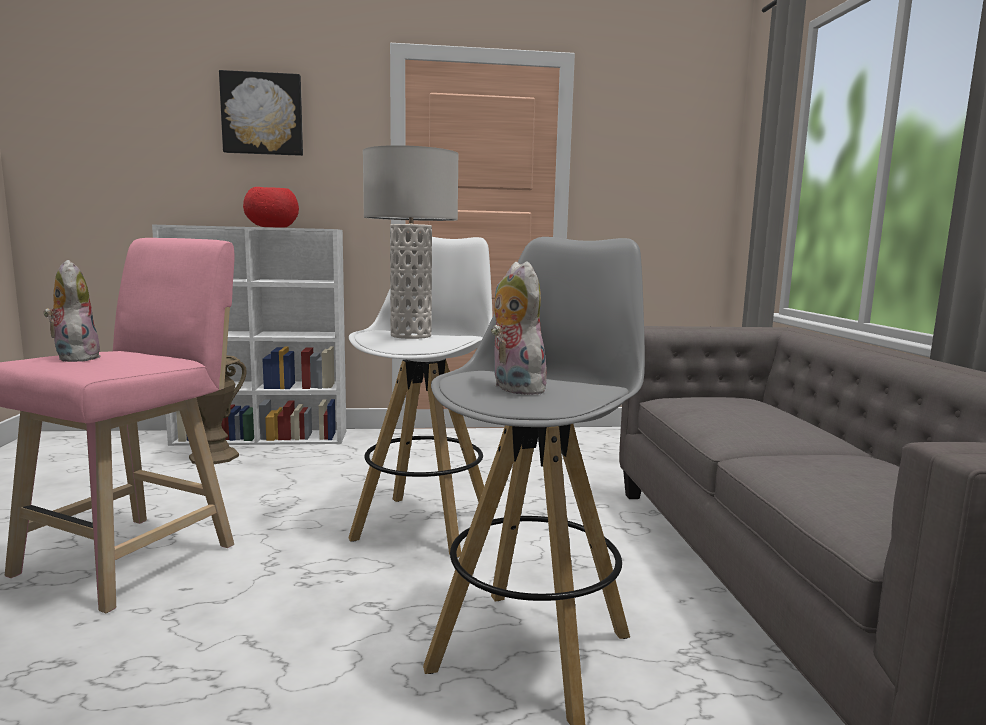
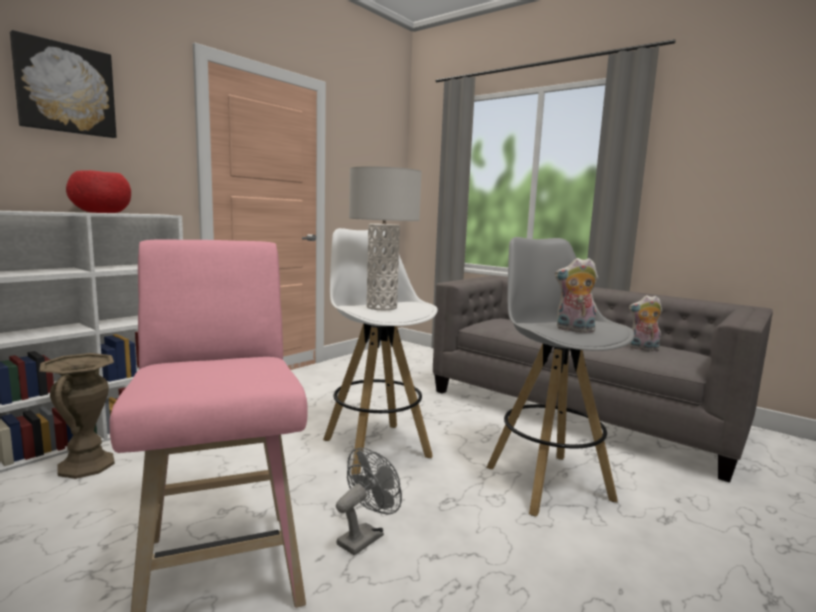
camera: 45 degrees left, 0 degrees up
(75, 358) = (208, 376): plush toy -> plush toy (643, 349)
(245, 592) = (365, 536): none -> grey fan

